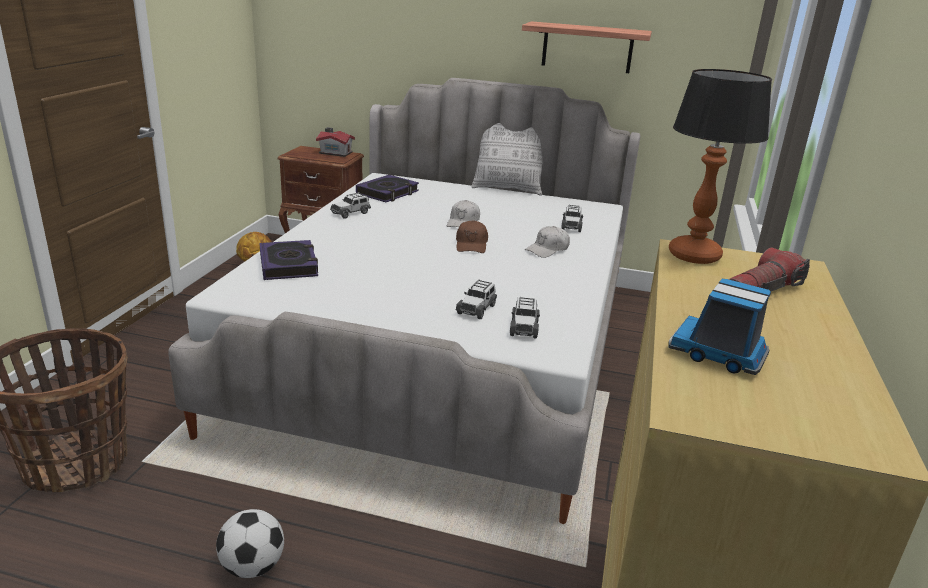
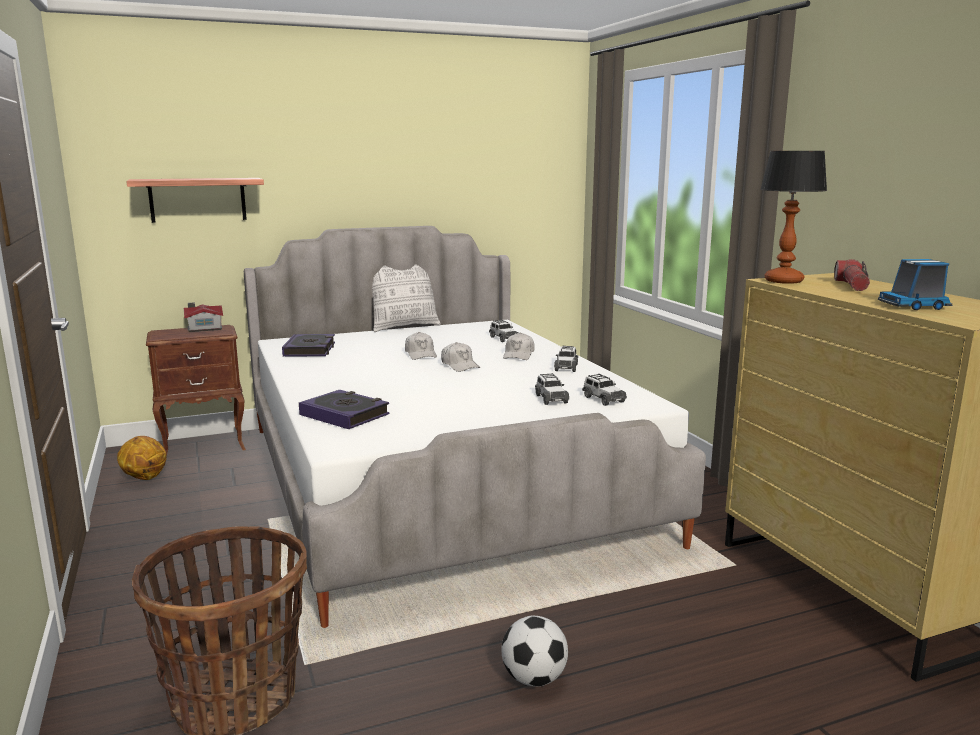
camera: 35 degrees left, 10 degrees down
(351, 213) = (311, 370): toy car -> toy car (566, 367)
(471, 245) = (460, 365): brown cap -> white cap
(587, 47) = (447, 187): shelf -> shelf (197, 199)

